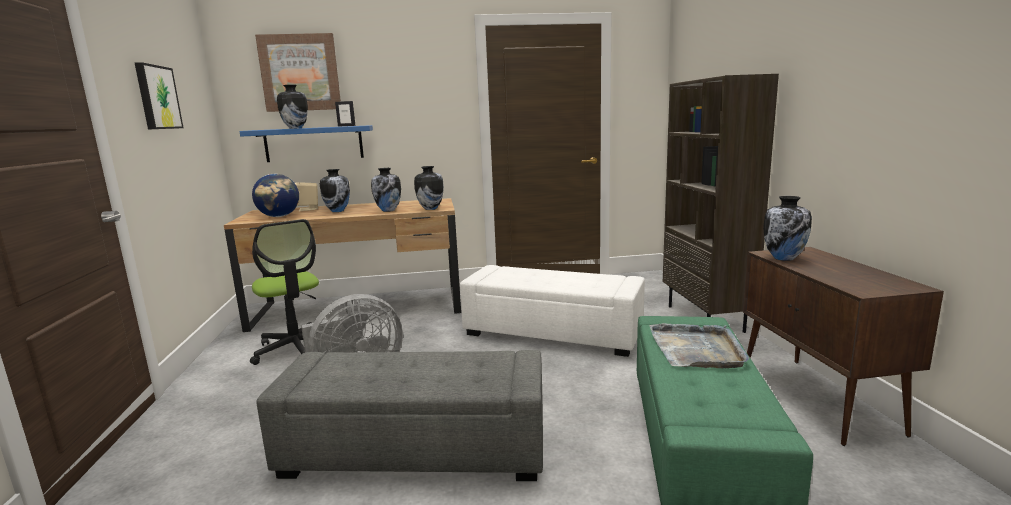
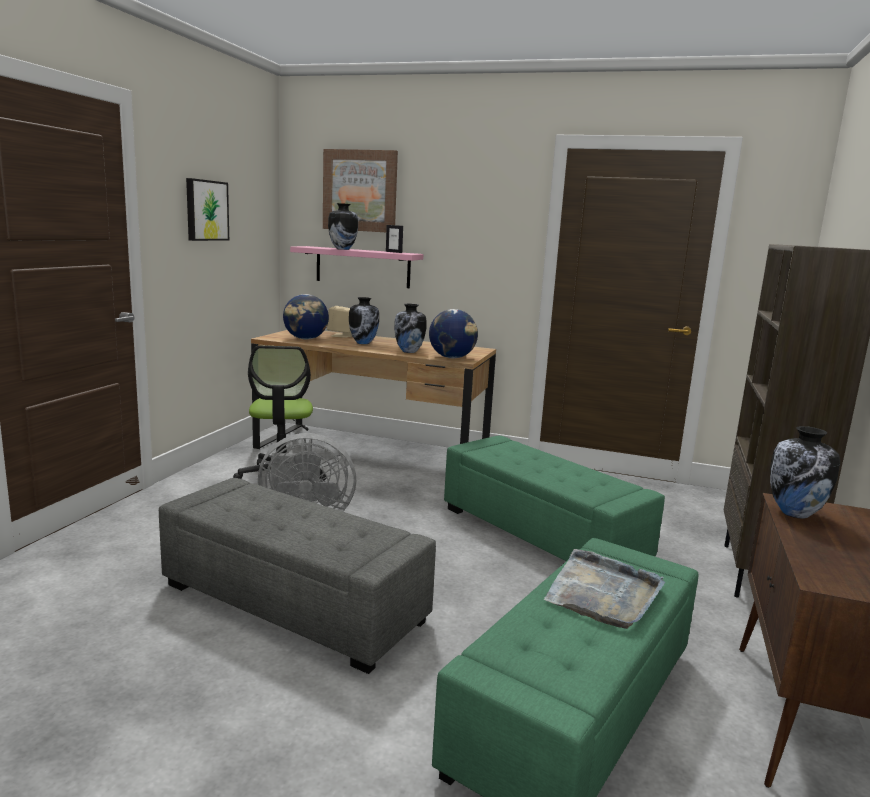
camera: 25 degrees right, 0 degrees up
(314, 144) = (362, 267): blue shelf -> pink shelf
(430, 209) = (452, 357): vase -> globe
(552, 332) = (542, 534): white ottoman -> green ottoman

